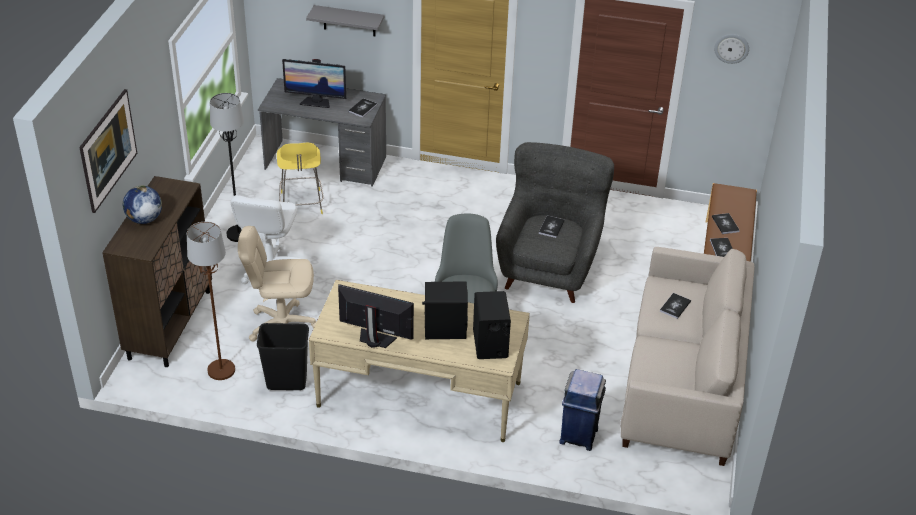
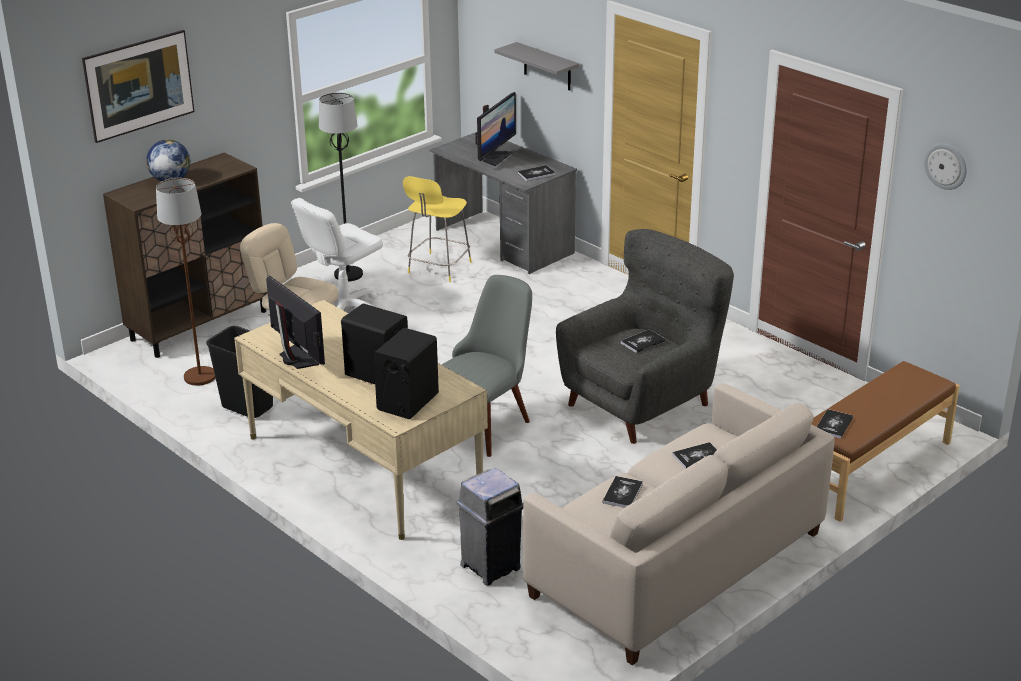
camera: 35 degrees right, 10 degrees down
(316, 102) = (495, 157): monitor -> monitor turned 105 degrees counterclockwise
(579, 435) = (491, 566): blue trash can -> grey trash can
(725, 224) = (868, 403): book -> book (622, 493)

